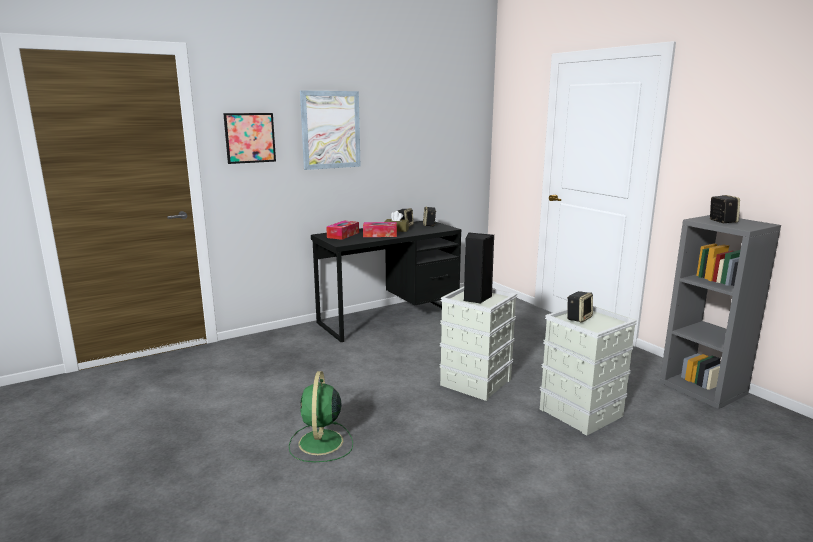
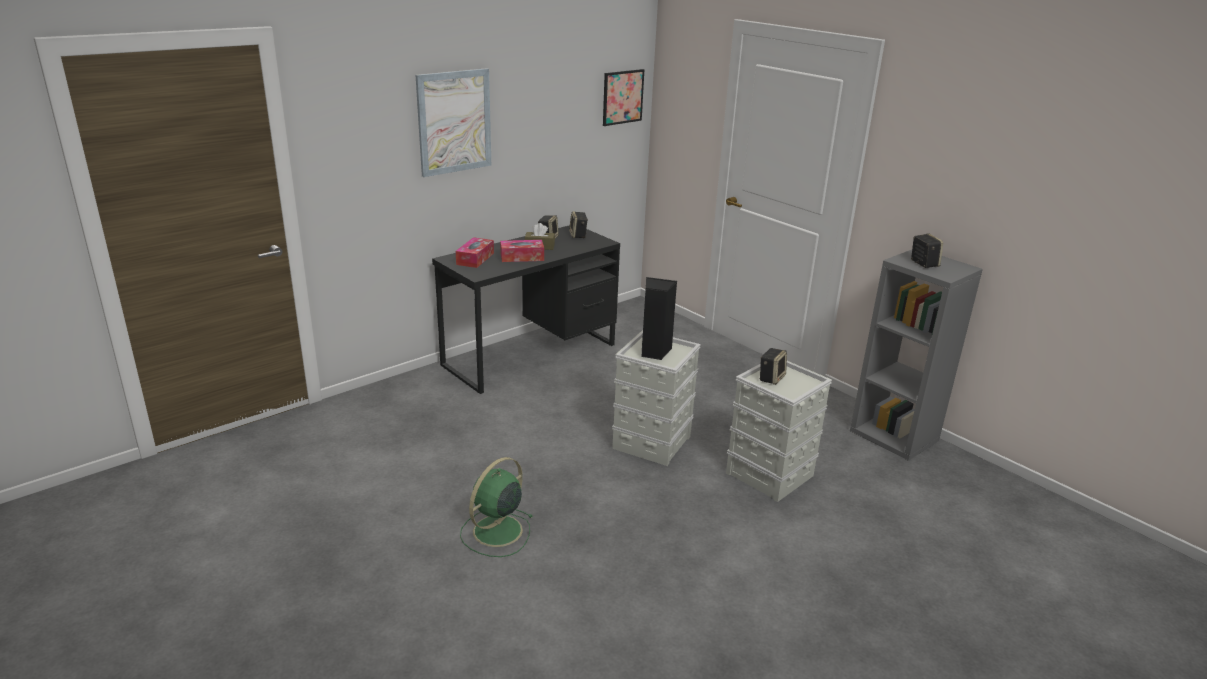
camera: 10 degrees left, 10 degrees up
(250, 138) = (355, 143): picture -> picture (622, 97)
(320, 443) = (496, 532): green fan -> green fan turned 45 degrees clockwise

